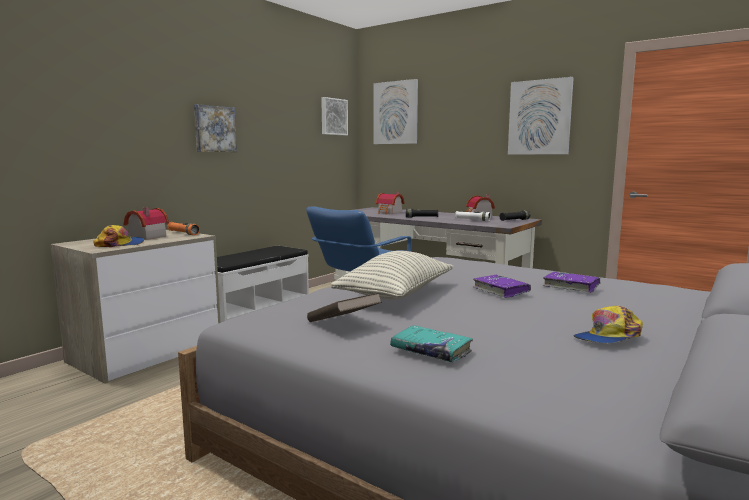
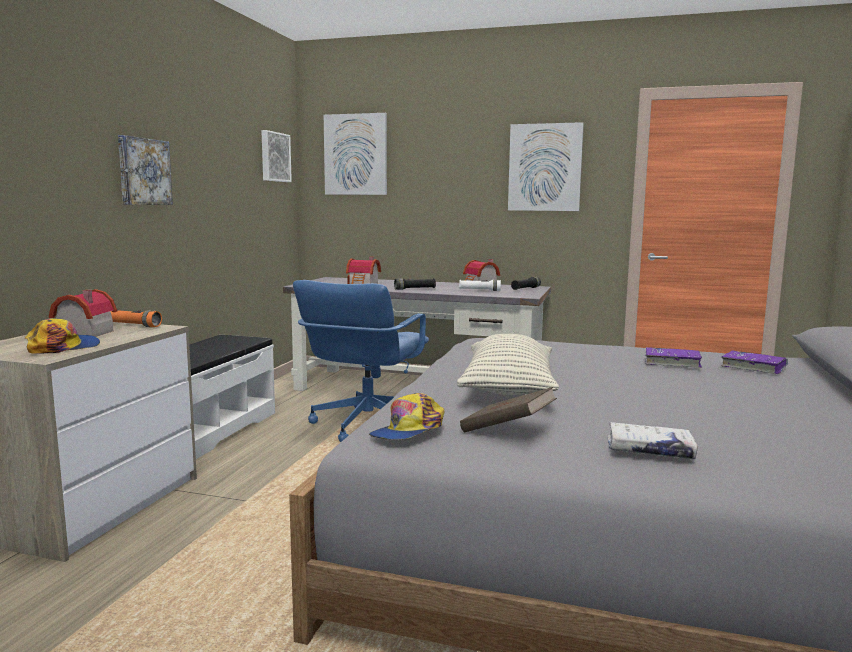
camera: 20 degrees left, 0 degrees up
(431, 351) = (649, 450): turquoise book -> white book
(501, 291) = (616, 374): purple book -> purple book (753, 368)
(608, 338) = (781, 414): cap -> cap (408, 432)

